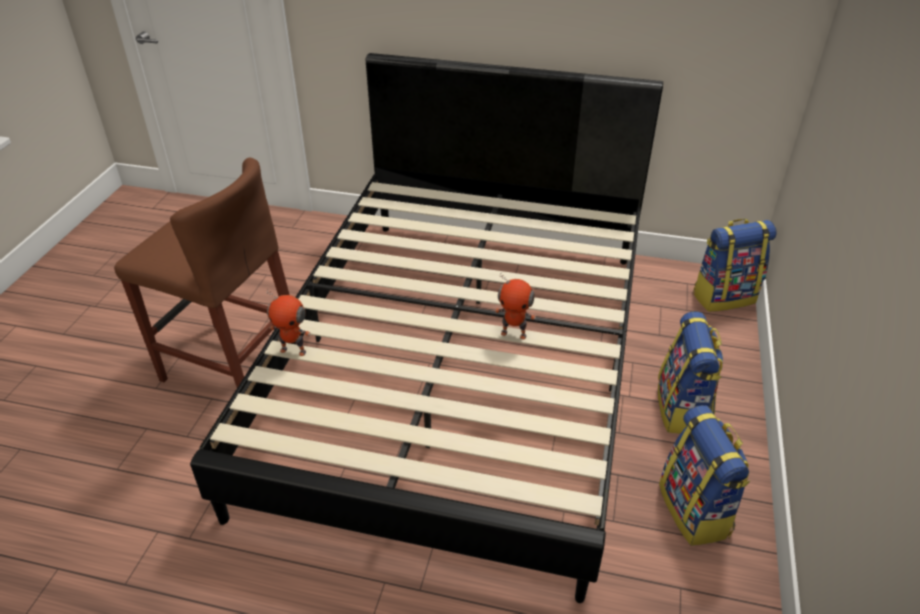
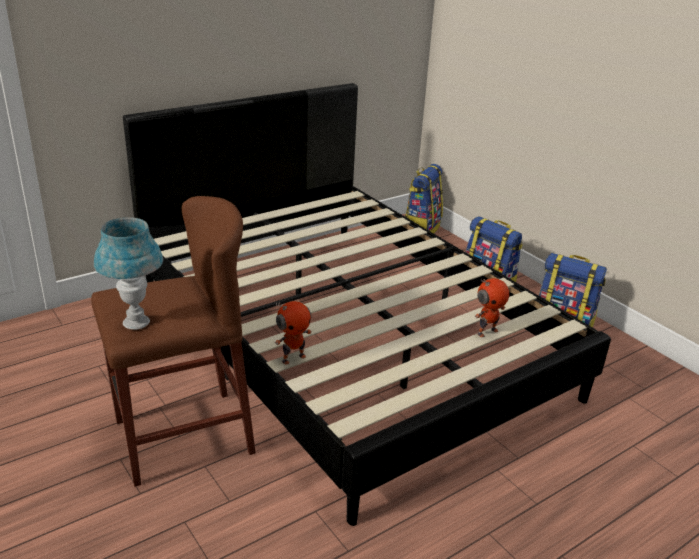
camera: 50 degrees left, 10 degrees down
(154, 250) = (136, 323): none -> blue table lamp
(514, 333) = (404, 276): toy robot -> toy robot (486, 331)

